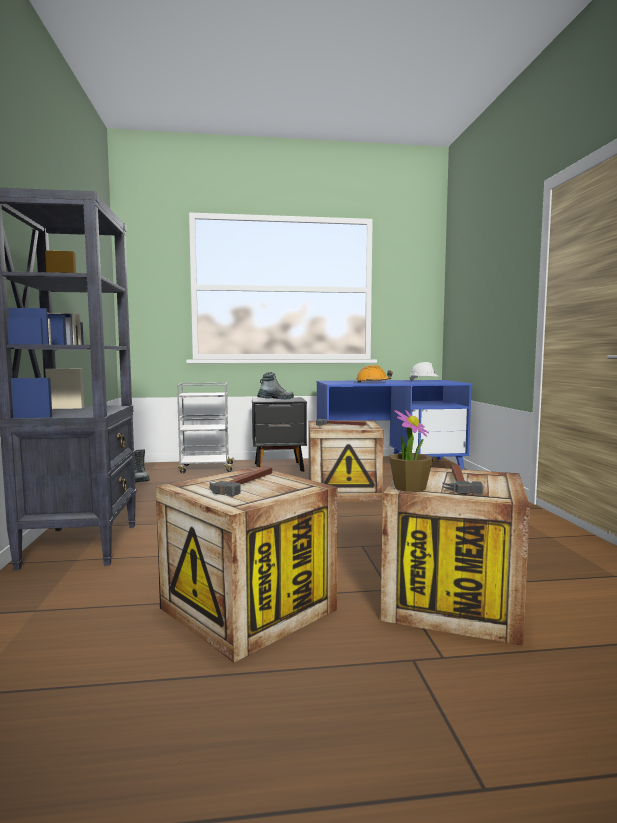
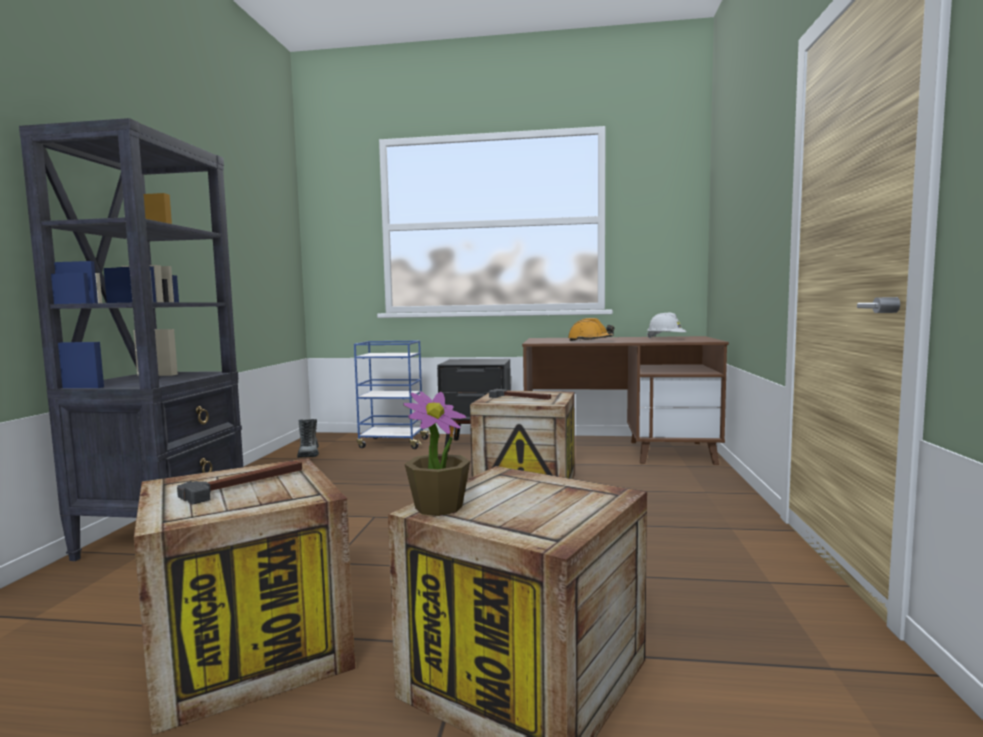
camera: 15 degrees right, 0 degrees up
(205, 468) = (392, 443): grey cart -> blue cart
(275, 399) = (470, 362): boot -> none
(389, 466) = (618, 451): blue desk -> brown desk
(458, 482) = (526, 502): hammer -> none

